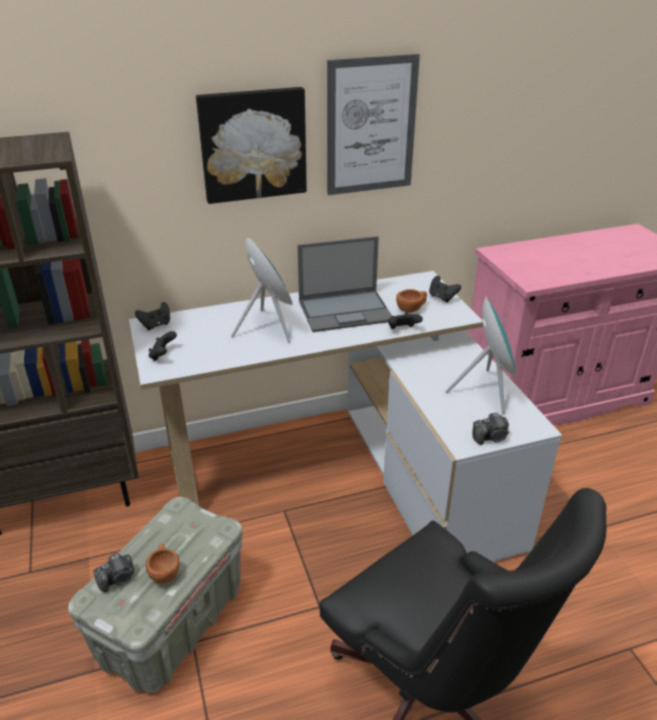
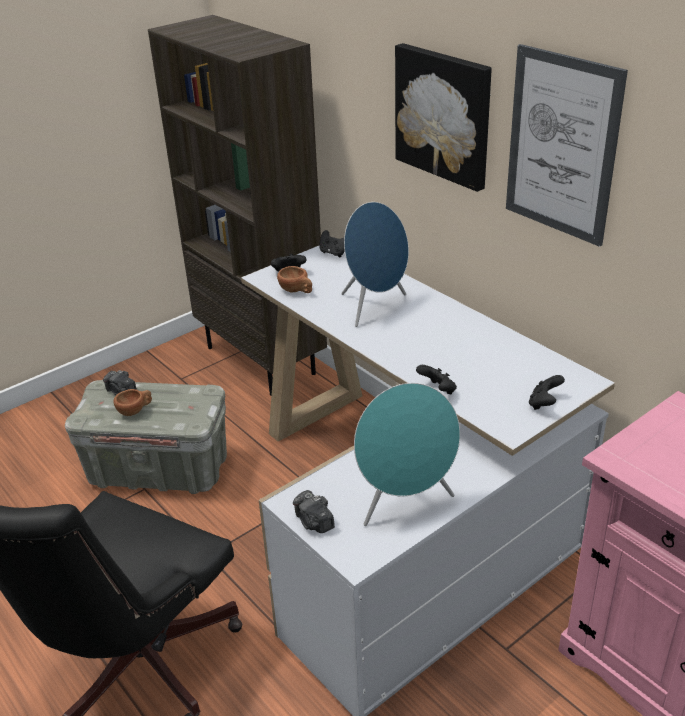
camera: 70 degrees right, 0 degrees up
(346, 311) = (448, 343): laptop -> none
(412, 309) = (492, 387): brown cup -> brown cup (297, 291)

